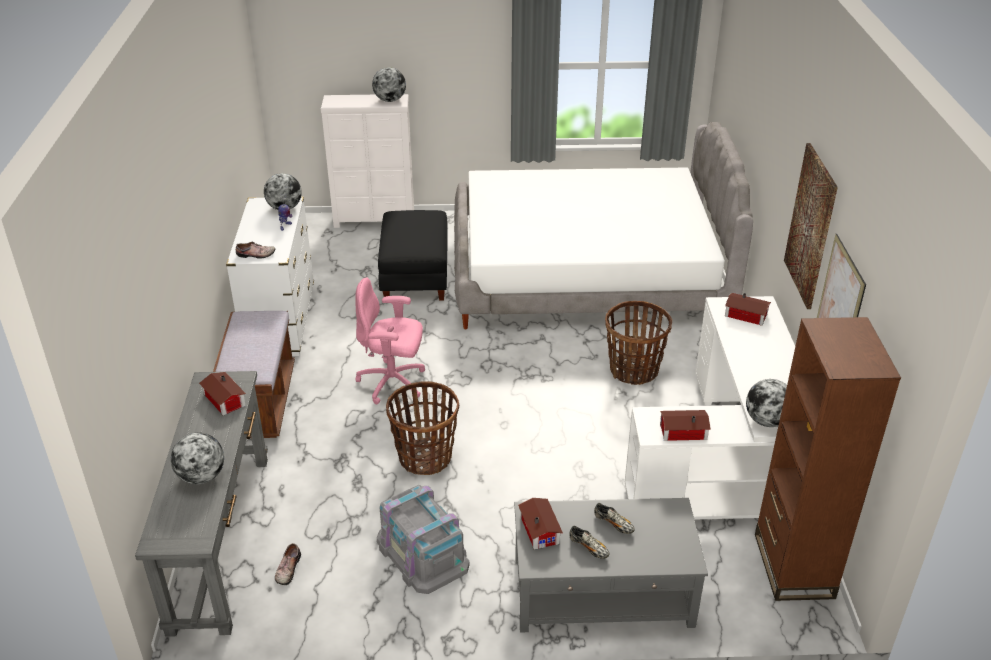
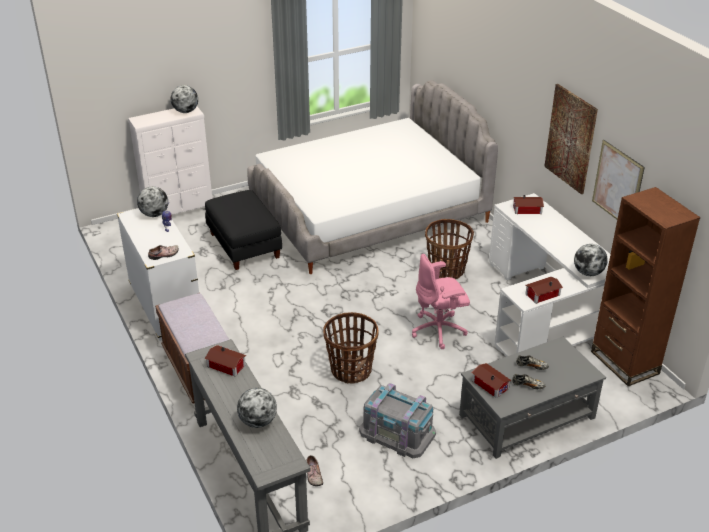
camera: 25 degrees left, 0 degrees up
(393, 383) = (288, 326): pink office chair -> pink office chair (439, 330)

